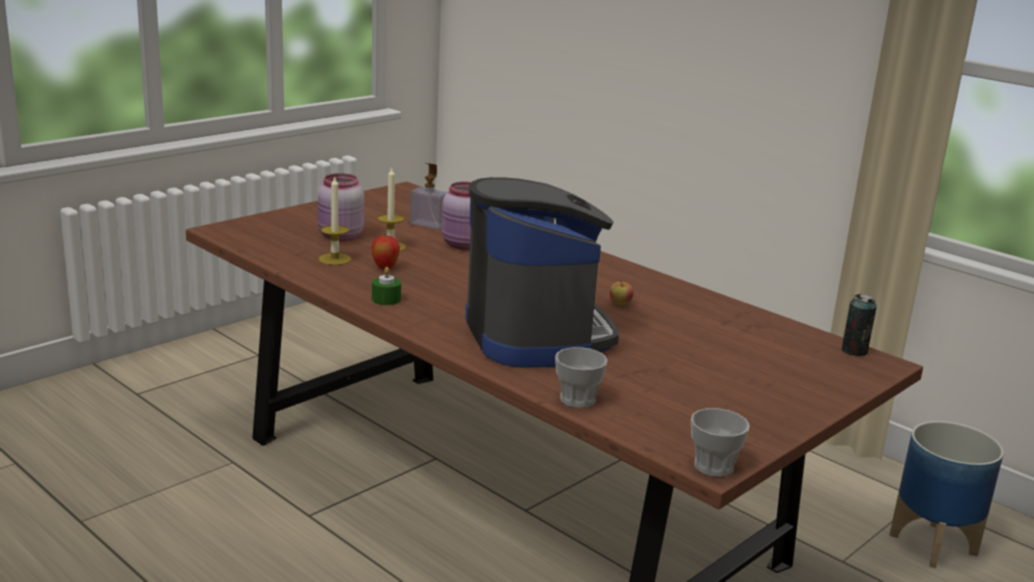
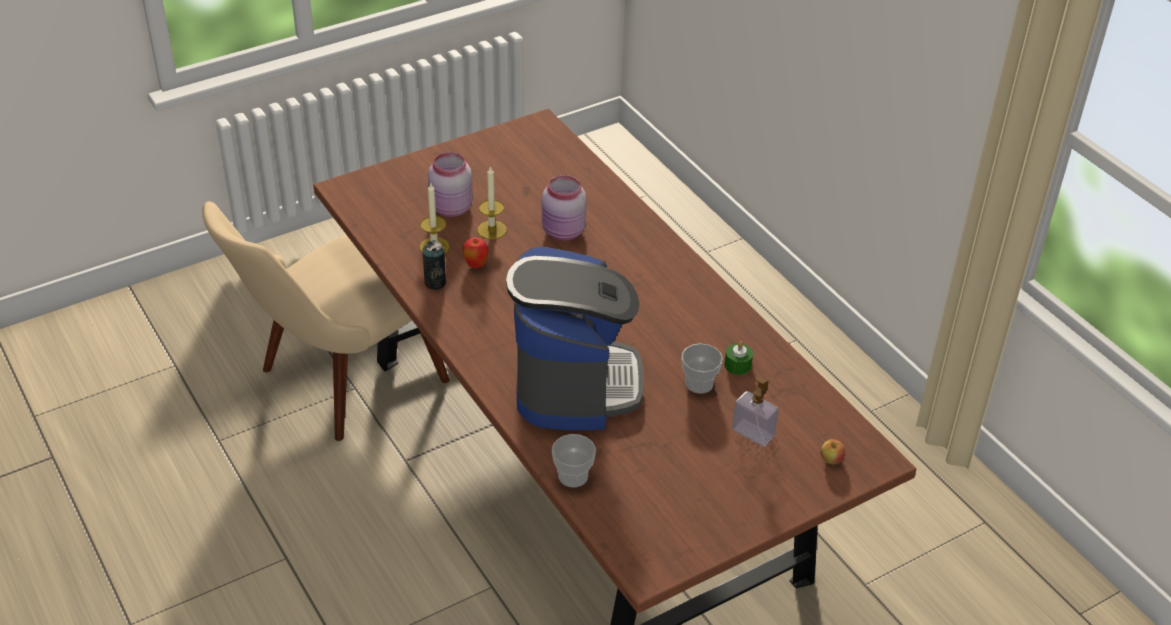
camera: 15 degrees right, 20 degrees up
(210, 461) = (335, 385): none -> beige chair
(386, 299) = (460, 316): green candle -> green candle (737, 365)
(428, 224) = (541, 193): soap dispenser -> soap dispenser (753, 433)
(620, 303) = (673, 343): apple -> apple (831, 460)
(713, 466) = (647, 573): cup -> cup (699, 383)
(854, 351) = (861, 439): can -> can (435, 283)
(931, 543) = (964, 578): planter -> none

